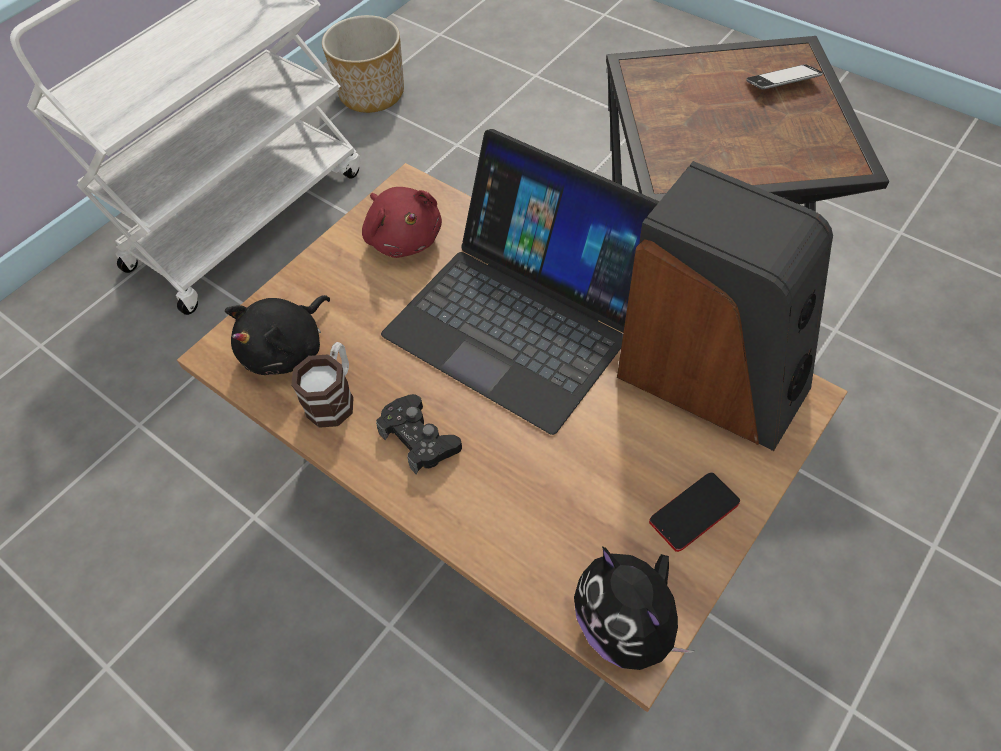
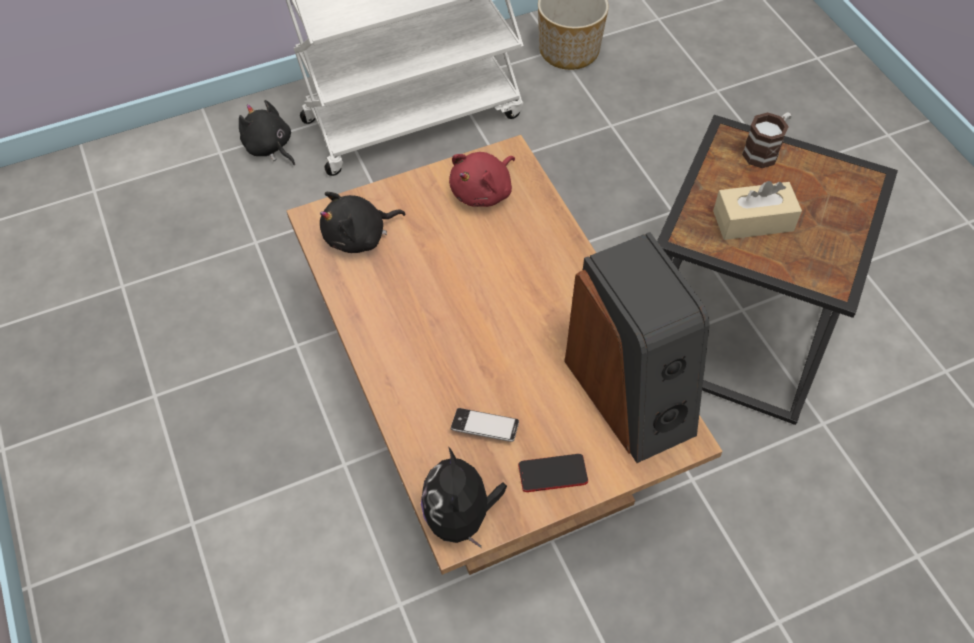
camera: 25 degrees right, 0 degrees up
(99, 315) = (269, 148): none -> black plush toy
(334, 397) = (370, 283): mug -> mug (765, 150)
(403, 237) = (483, 192): red plush toy -> red plush toy turned 45 degrees clockwise
(419, 439) = (406, 337): black game controller -> none
(521, 316) = (528, 287): laptop -> none
(723, 137) = (753, 221): none -> beige tissue box
(782, 82) = (835, 197): phone -> phone (485, 427)

